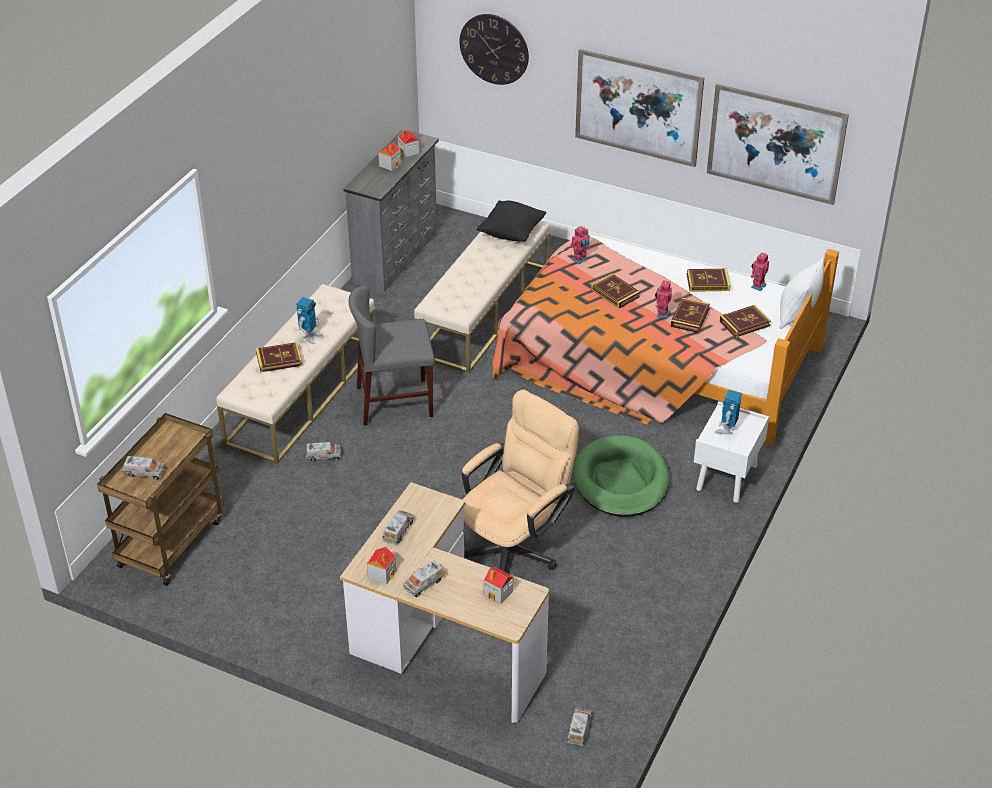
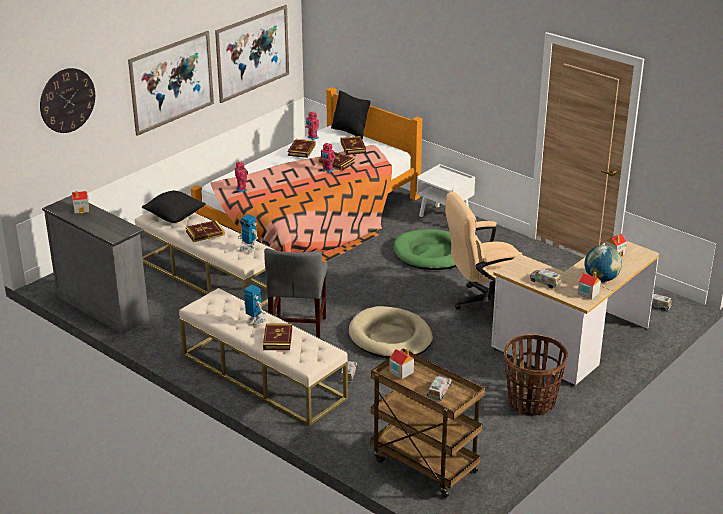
camera: 75 degrees left, 10 degrees down
(306, 617) = (531, 402): none -> basket
(390, 164) = (94, 219): toy house -> toy house (401, 372)
(409, 476) = (390, 337): none -> beige dog bed
(424, 584) = (601, 279): toy truck -> globe
(515, 547) = (484, 303): beige office chair -> beige office chair turned 75 degrees counterclockwise
(615, 293) = (292, 183): book -> book (205, 233)
(726, 430) = (444, 180): toy robot -> toy robot (248, 249)
(797, 314) = (350, 132): white pillow -> black pillow

